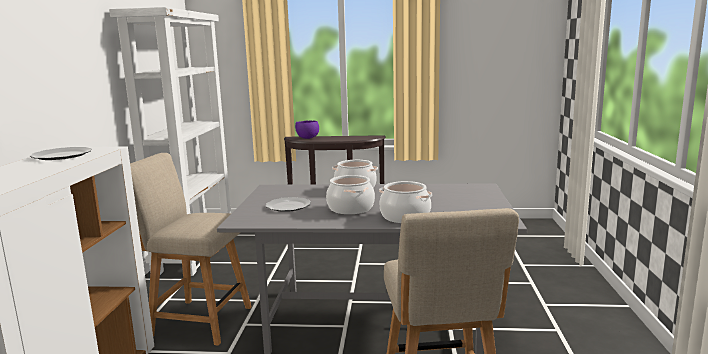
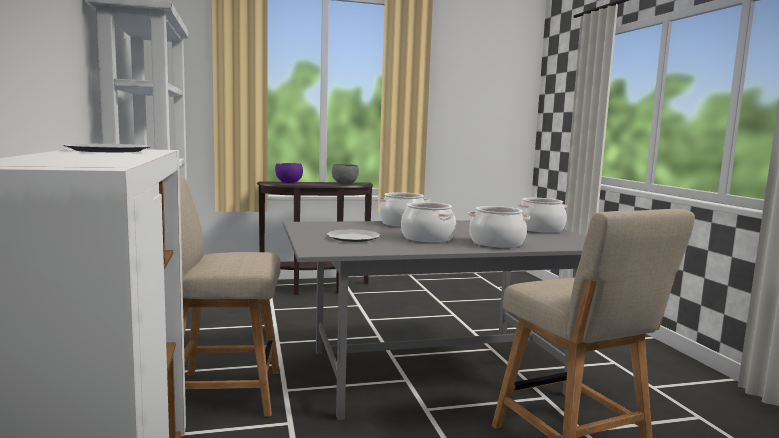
camera: 20 degrees left, 5 degrees down
(356, 138) = (345, 183): none -> grey bowl
(477, 198) = (540, 229): none -> cooking pot

